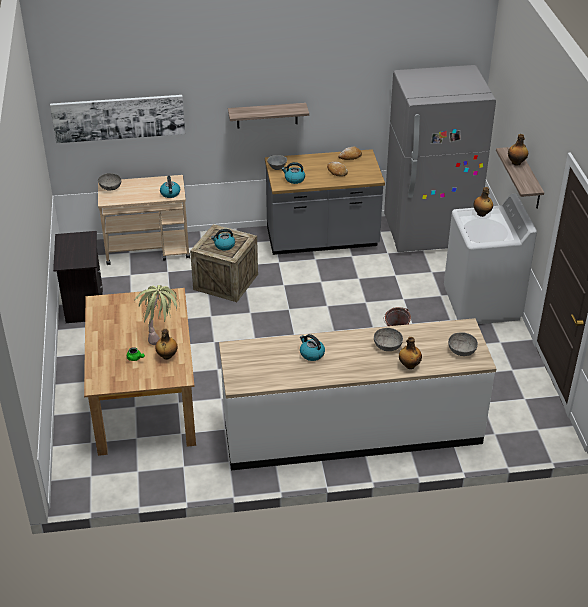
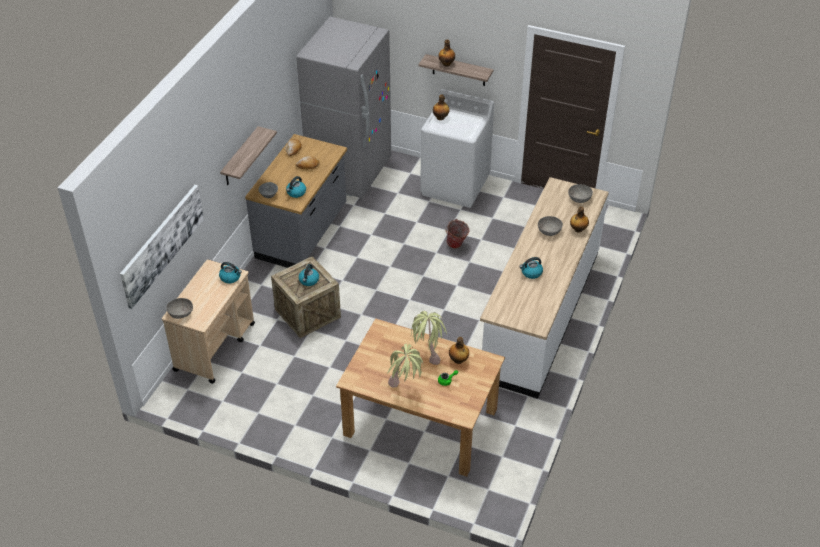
camera: 60 degrees left, 5 degrees up
(84, 306) = (260, 421): black nightstand -> none
(108, 337) = (405, 389): none -> potted plant

